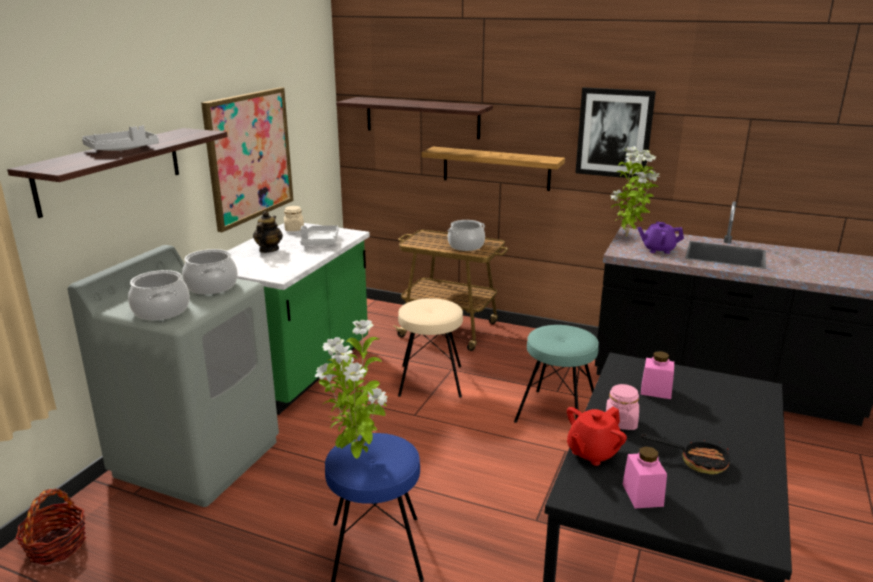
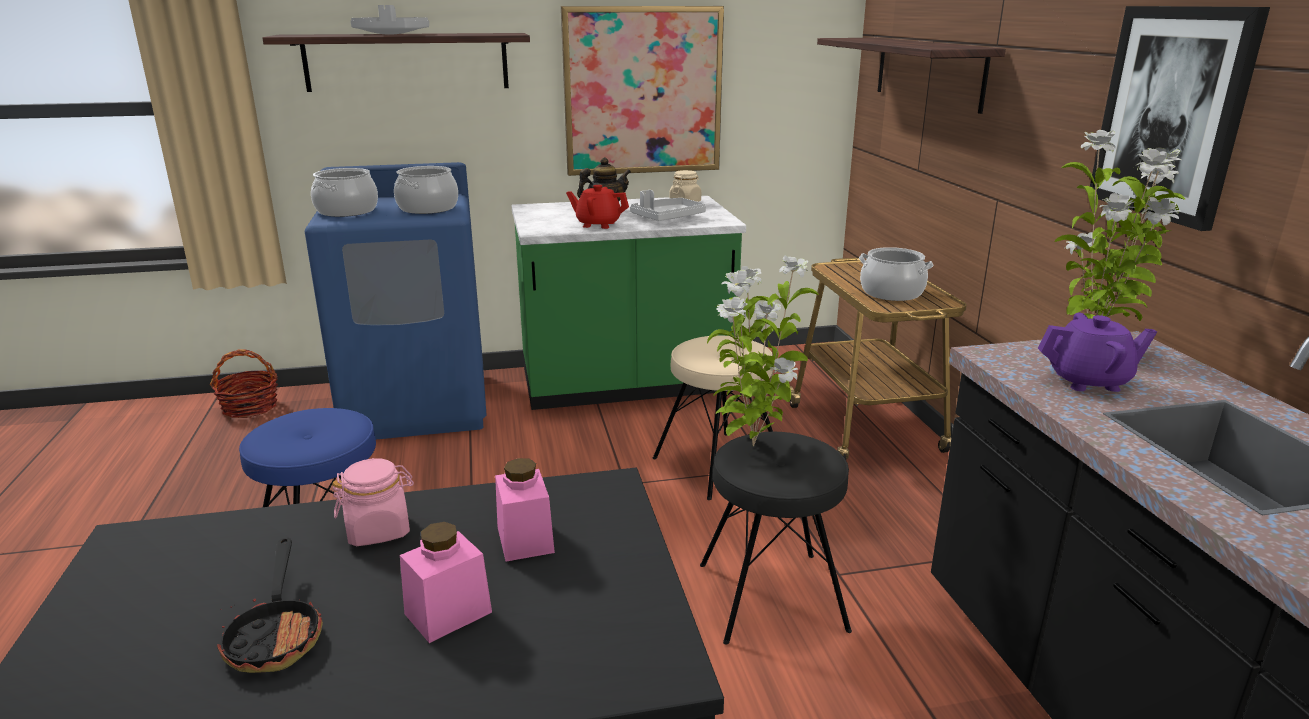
camera: 55 degrees right, 0 degrees up
(198, 457) = (418, 405): grey washing machine -> blue washing machine
(356, 456) = (302, 423): potted plant -> potted plant (751, 444)
(496, 168) = (993, 171): shelf -> none
(556, 414) = (771, 596): turquoise stool -> black stool
(592, 452) = (260, 527): red teapot -> red teapot (598, 224)
(642, 495) = (139, 600): pink jar -> pink jar (448, 613)
(658, 250) = (1088, 381): purple teapot -> purple teapot turned 120 degrees clockwise

